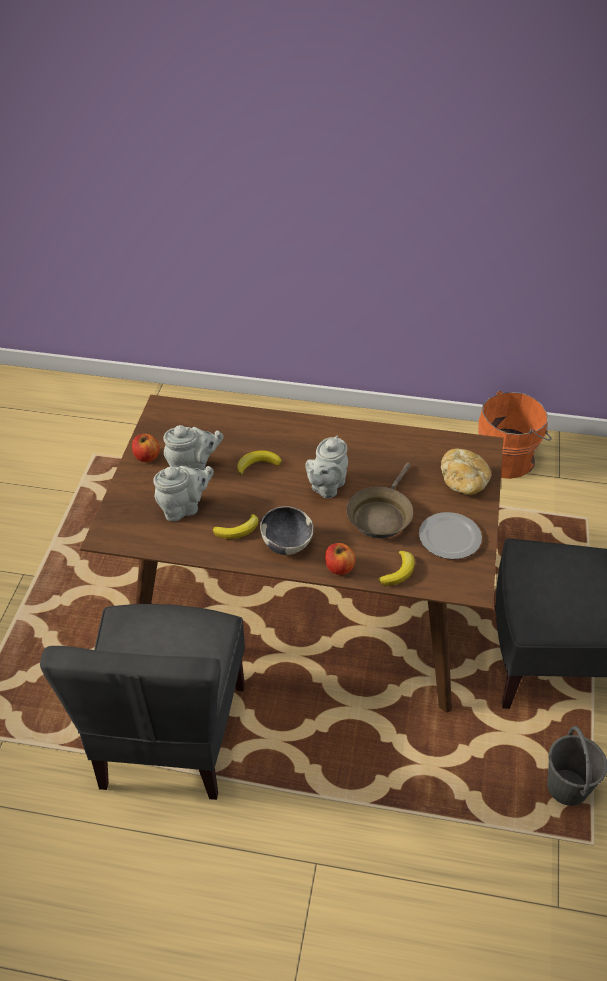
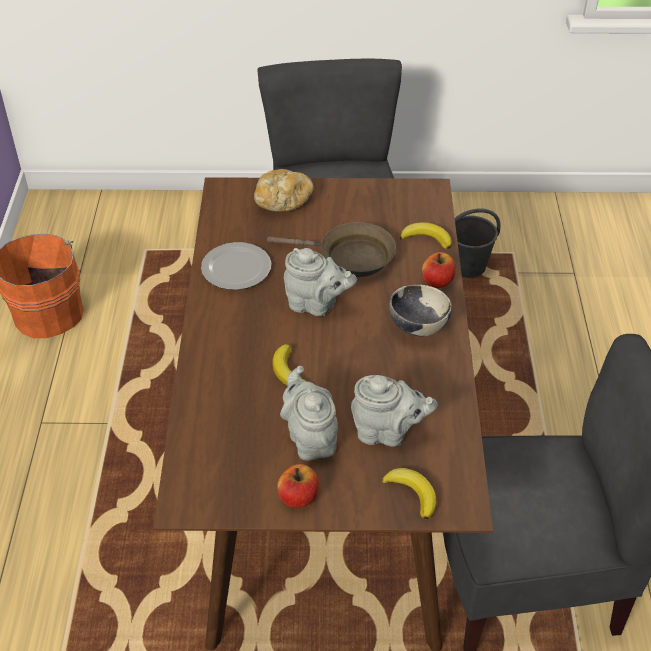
camera: 100 degrees left, 0 degrees up
(184, 508) = (387, 432): grey teapot -> grey teapot turned 135 degrees clockwise
(238, 530) = (409, 372): banana -> banana (412, 493)
(448, 538) = (369, 208): plate -> plate (237, 269)

